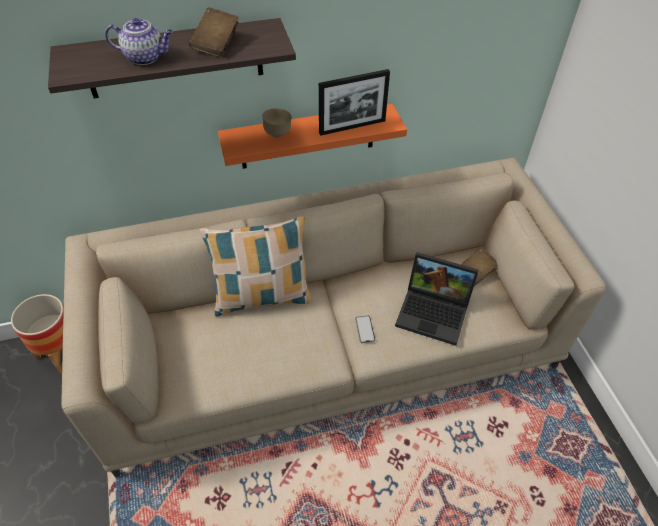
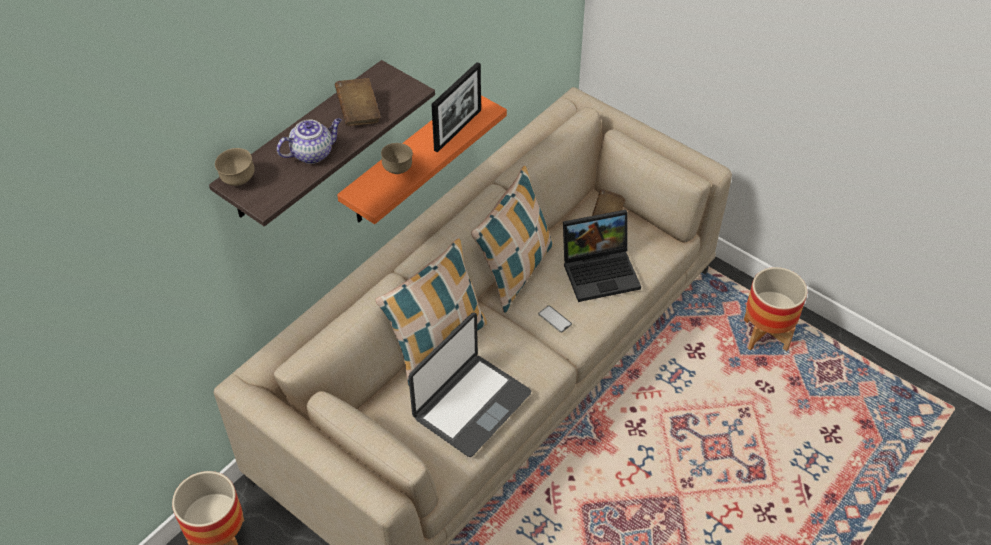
camera: 35 degrees left, 0 degrees up
(71, 52) = (238, 181): none -> brown bowl
(243, 357) = (471, 405): none -> laptop
(366, 276) = (515, 271): none -> pillow
(570, 451) = (765, 335): none -> planter

